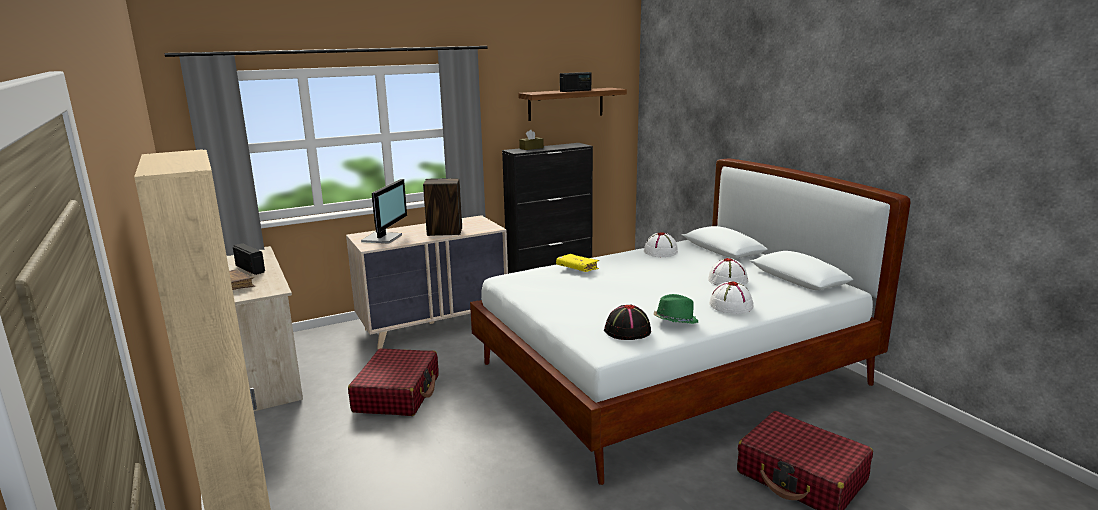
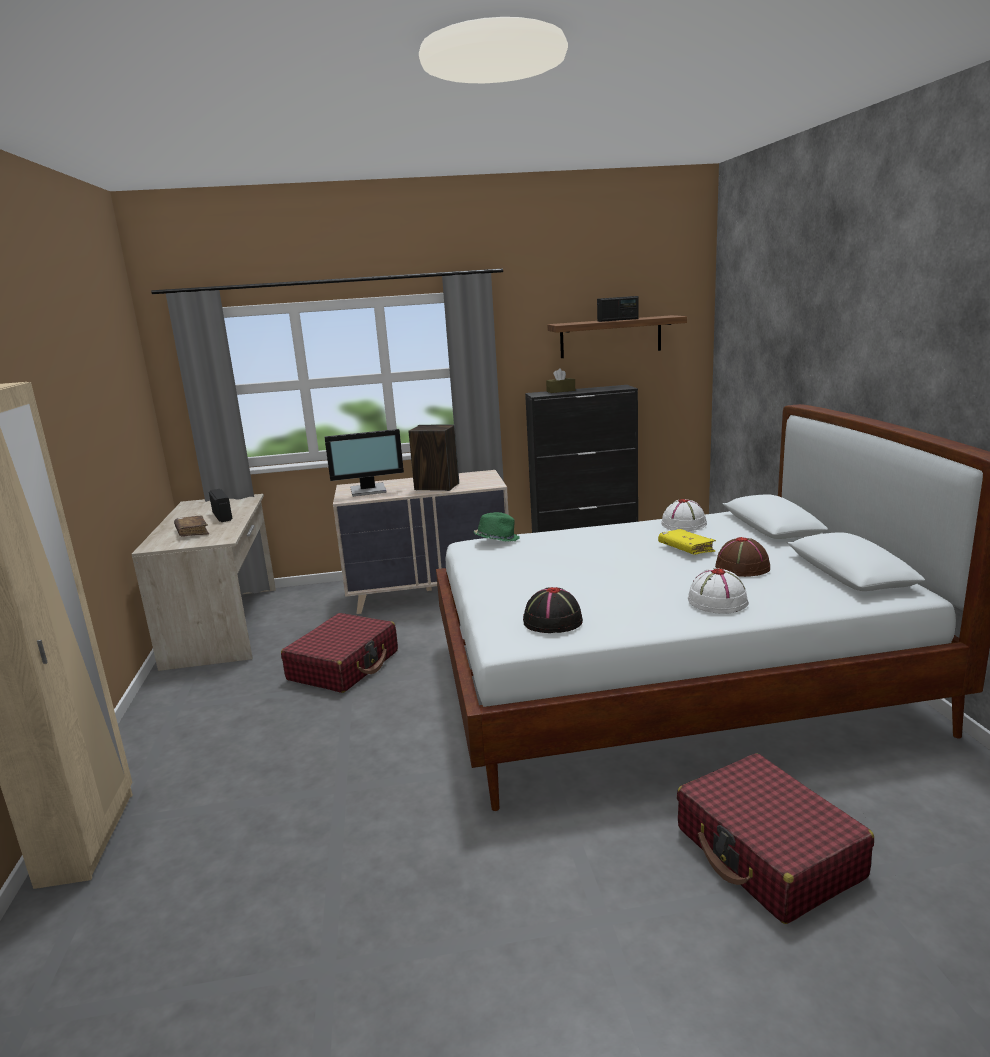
camera: 20 degrees right, 0 degrees up
(384, 238) = (369, 490): monitor -> monitor turned 45 degrees clockwise
(577, 268) = (558, 538): yellow book -> yellow book (686, 549)
(674, 321) = (623, 614): green hat -> green hat (497, 539)
(728, 280) = (743, 567): white hat -> brown hat

